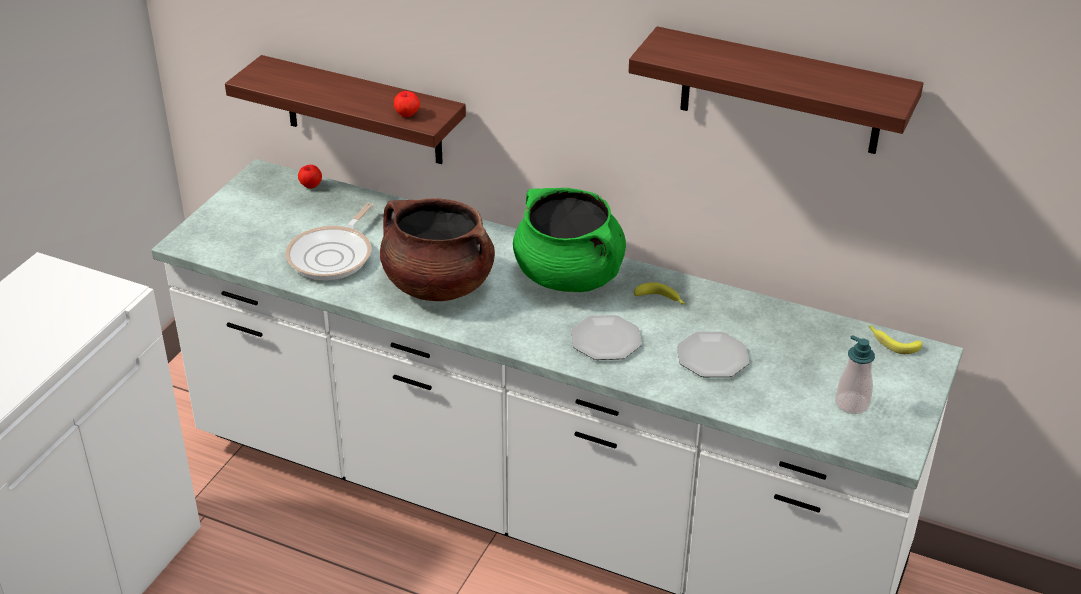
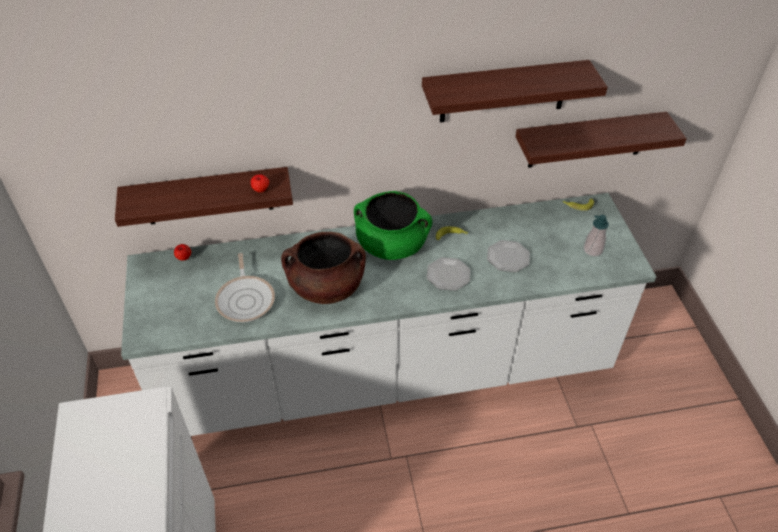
camera: 35 degrees left, 10 degrees up
(927, 232) = (587, 140): none -> shelf

